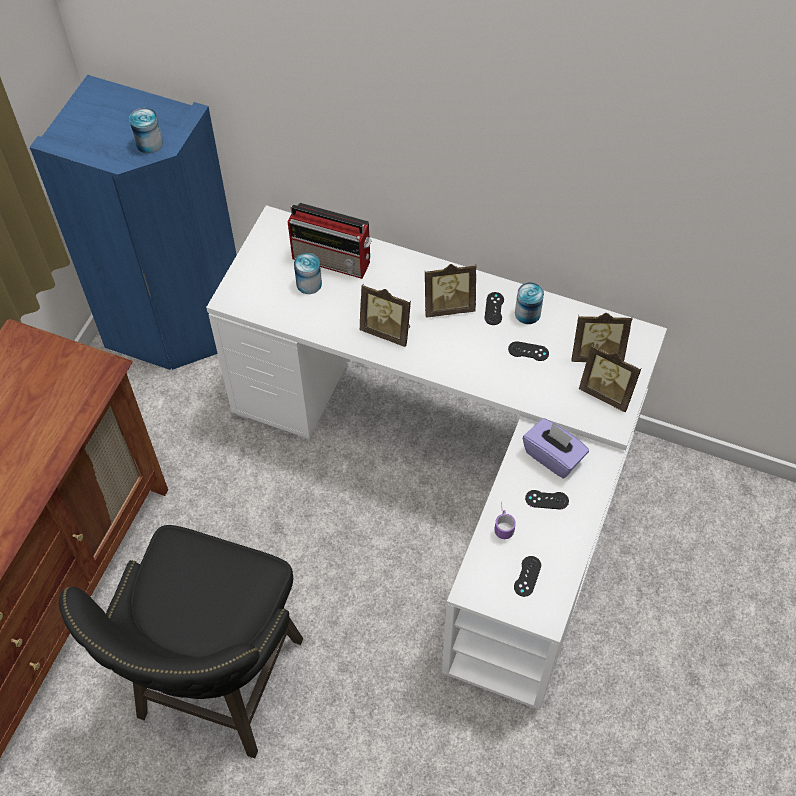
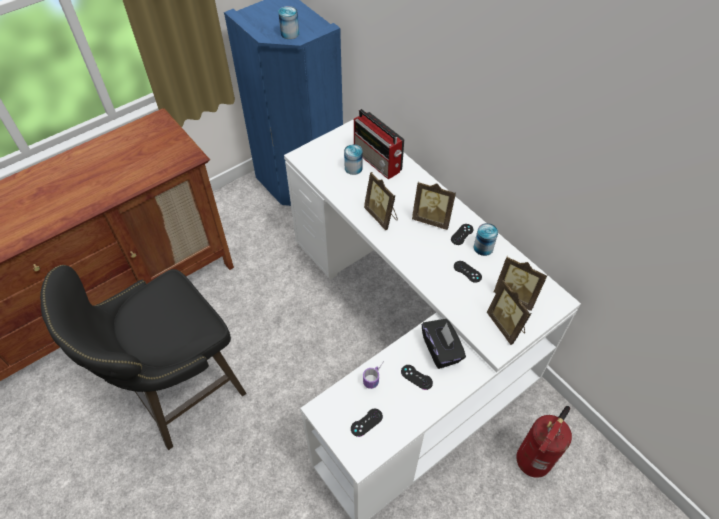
camera: 30 degrees right, 5 degrees down
(553, 456) = (441, 350): purple tissue box -> black tissue box
(677, 528) = (534, 459): none -> fire extinguisher

